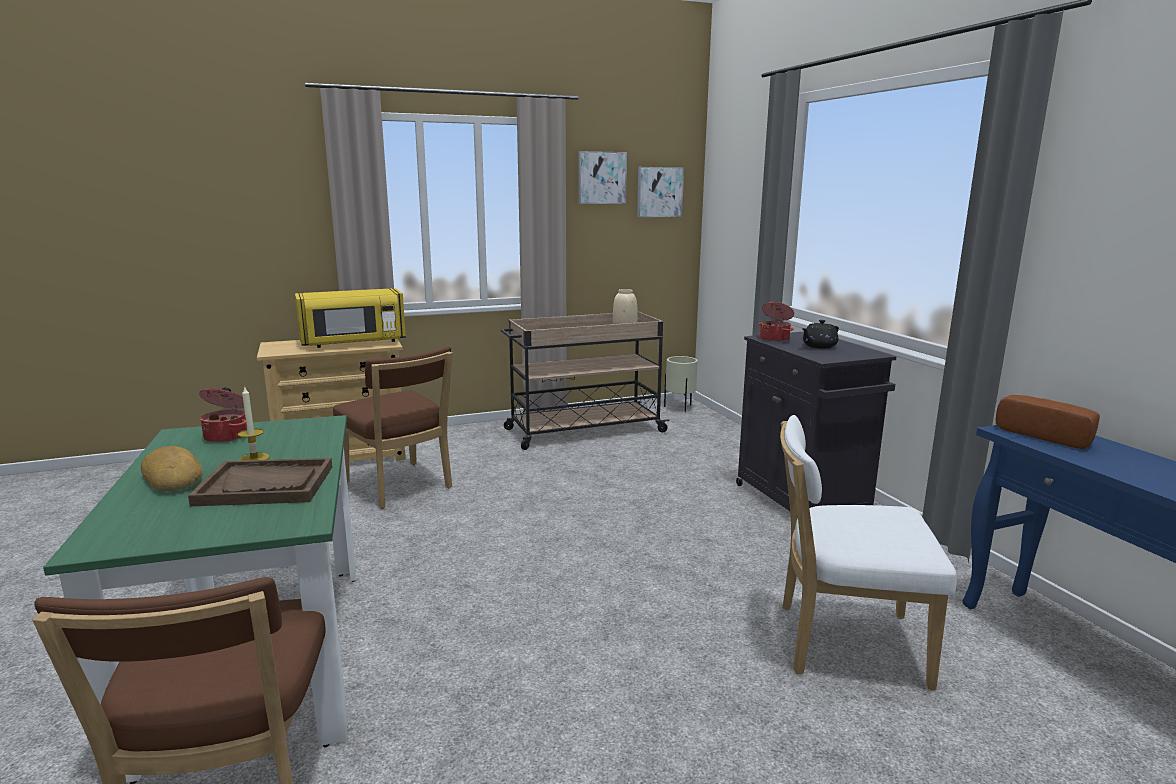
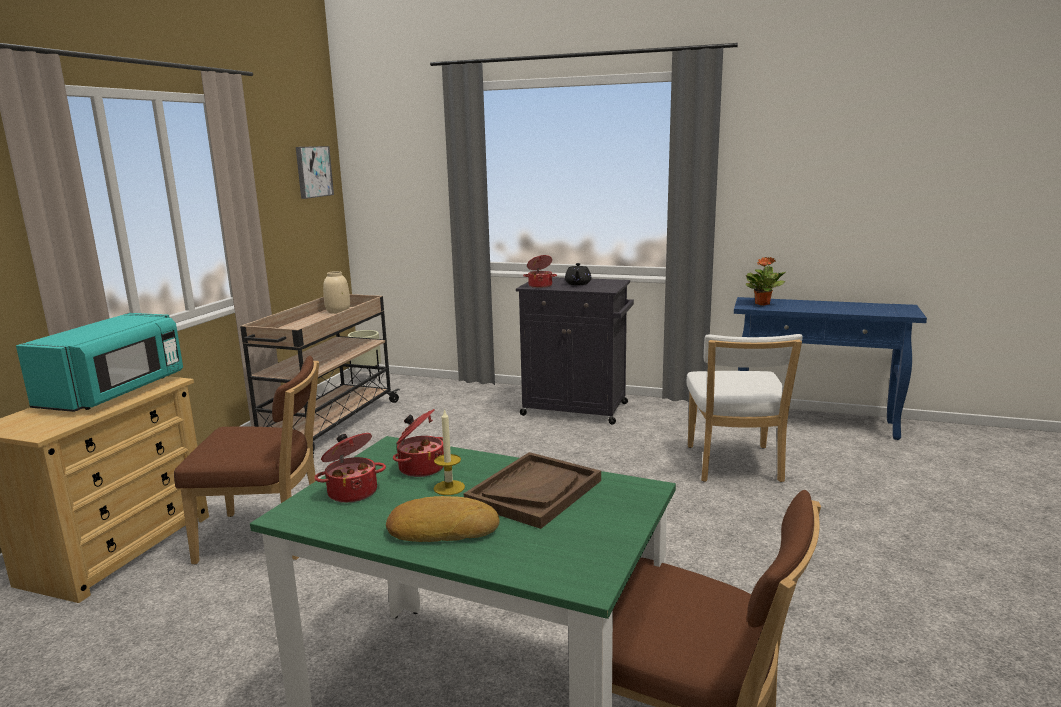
camera: 50 degrees left, 0 degrees up
(288, 440) = (420, 468): none -> cooking pot
(353, 343) = (116, 392): yellow microwave -> turquoise microwave
(601, 177) = (270, 159): picture -> none
(842, 643) = (734, 466): white chair -> white chair turned 45 degrees counterclockwise
(1046, 435) = (762, 304): bread -> potted plant

